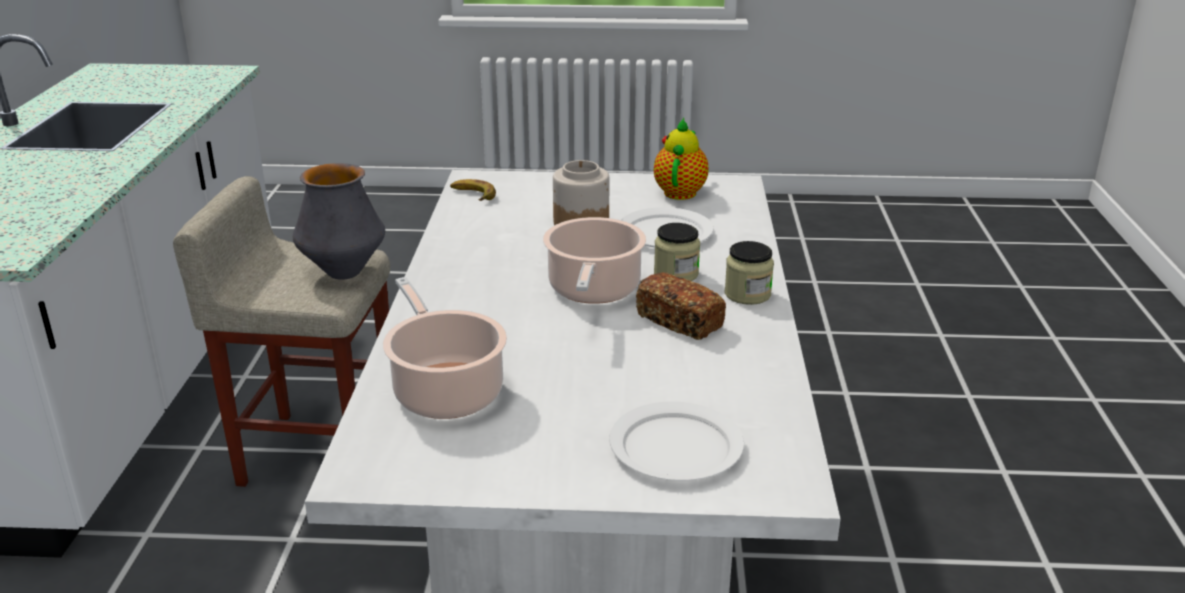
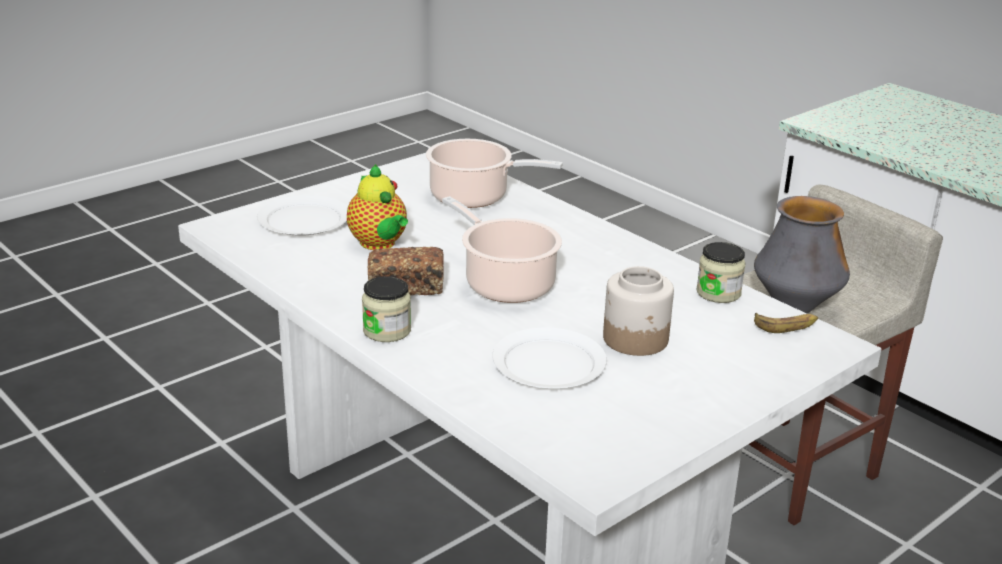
camera: 135 degrees right, 0 degrees up
(676, 274) = (470, 324): jar -> jar (718, 293)
(680, 191) = (629, 429): teapot -> teapot (379, 244)

